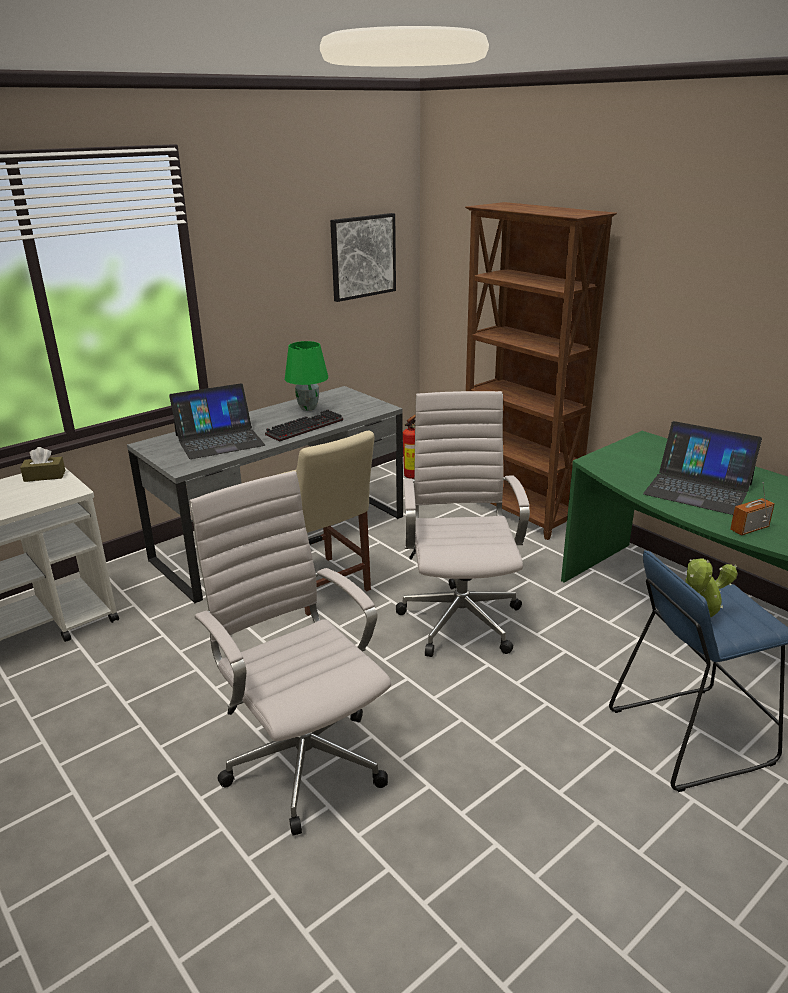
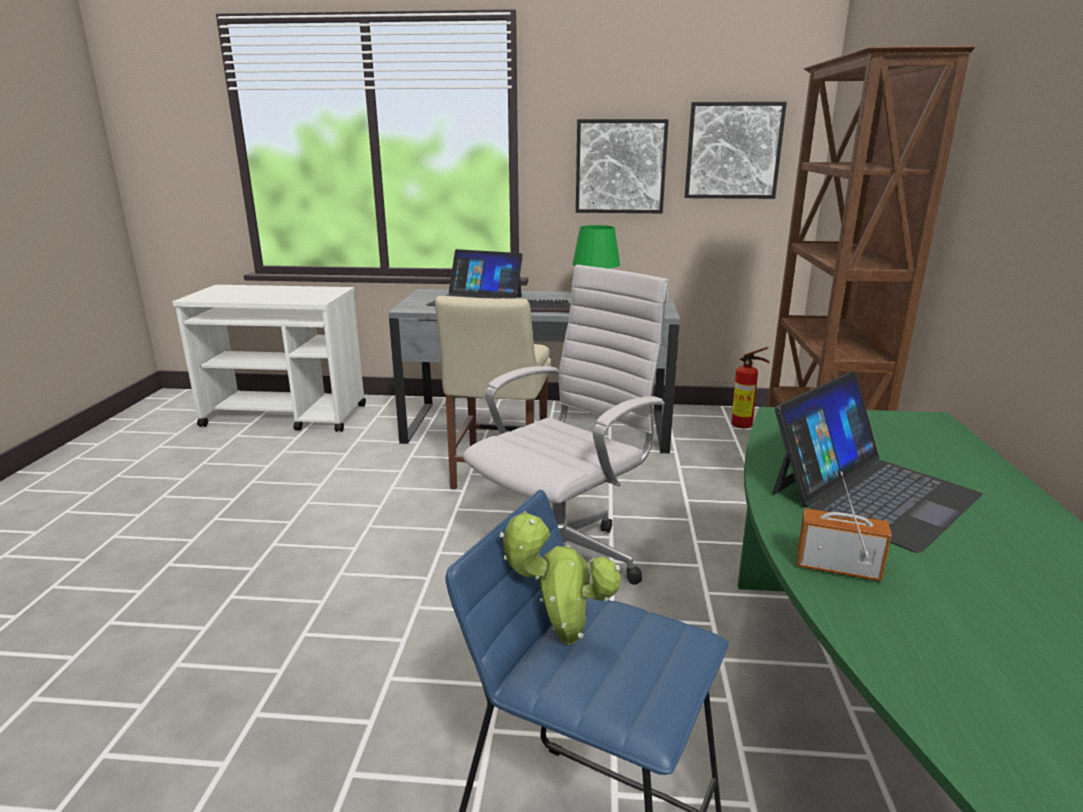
camera: 45 degrees right, 5 degrees down
(44, 476) = (328, 290): brown tissue box -> none
(283, 283) = (620, 166): none -> picture
(302, 759) = (256, 583): white office chair -> none
(698, 489) = (872, 493): laptop -> laptop turned 120 degrees counterclockwise

